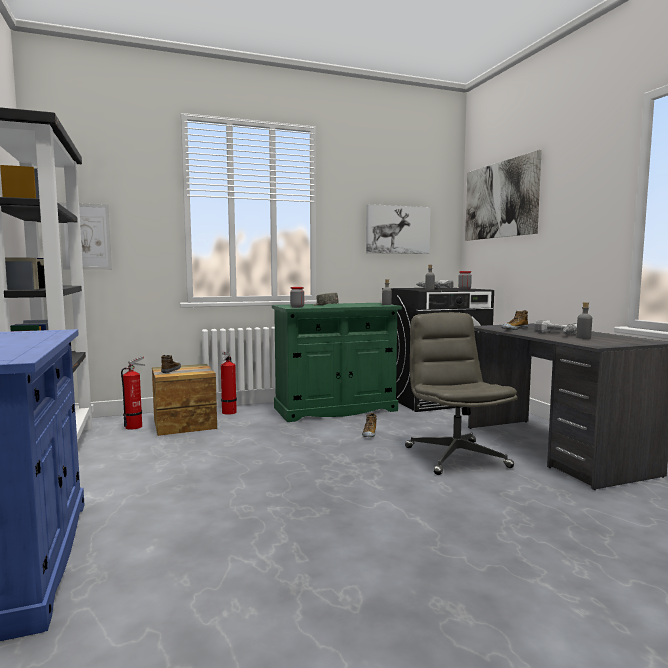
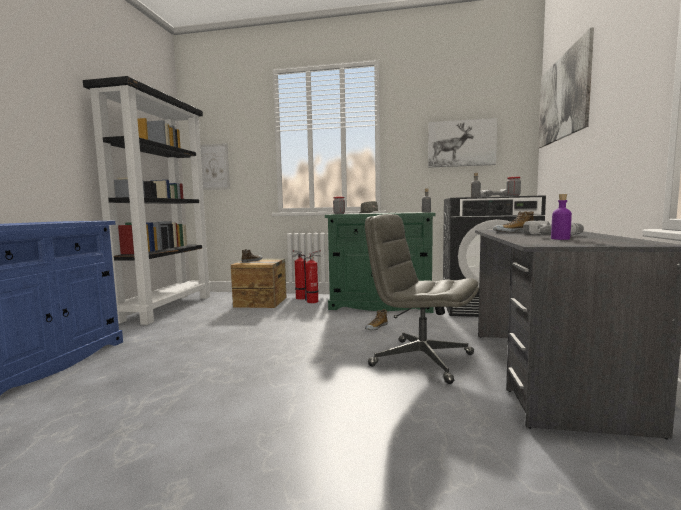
camera: 30 degrees right, 0 degrees up
(135, 426) = (231, 300): fire extinguisher -> fire extinguisher (314, 301)
(455, 457) = (420, 360): grey office chair -> grey office chair turned 75 degrees counterclockwise
(583, 338) = (560, 239): grey bottle -> purple bottle

